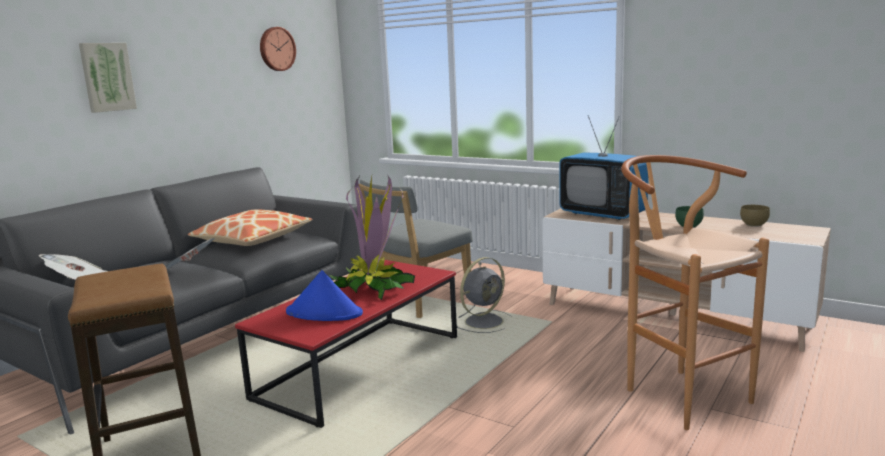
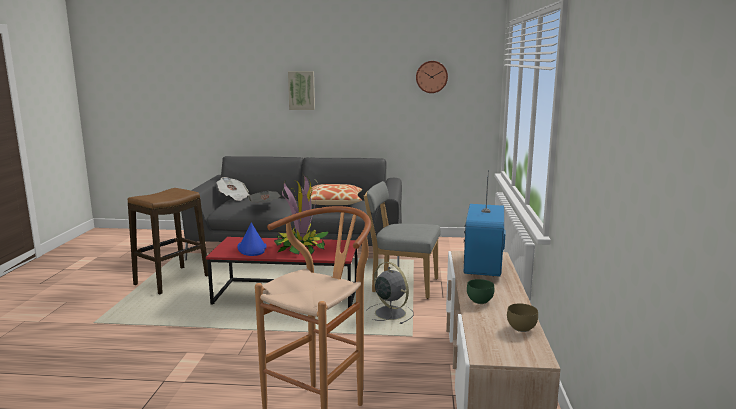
camera: 60 degrees right, 0 degrees up
(485, 321) = (389, 313): grey fan -> grey fan turned 150 degrees counterclockwise

